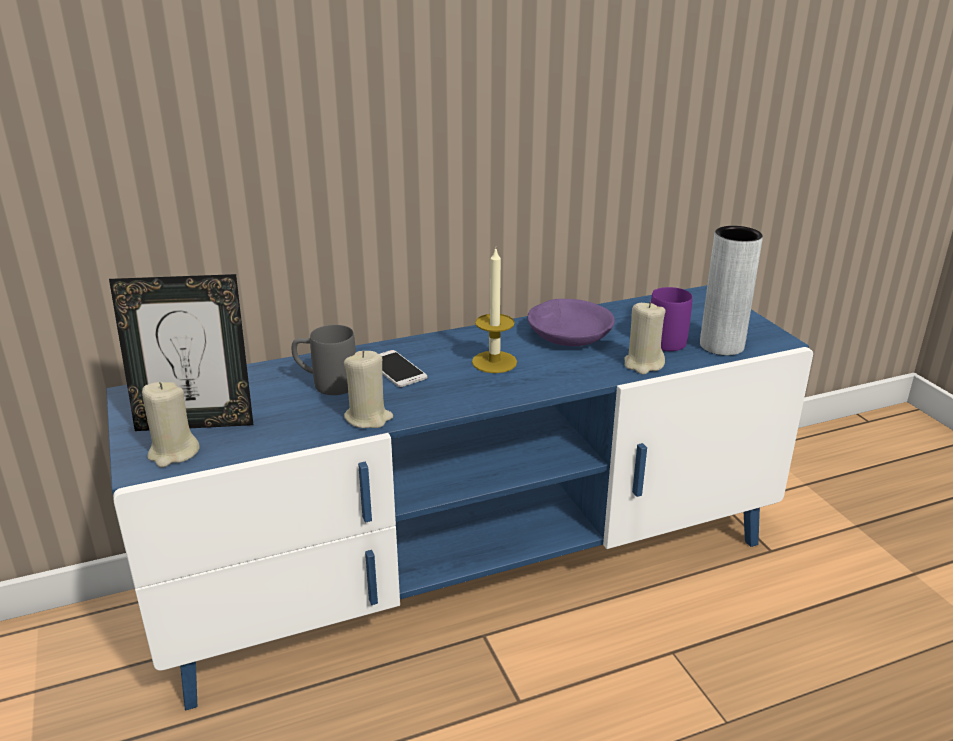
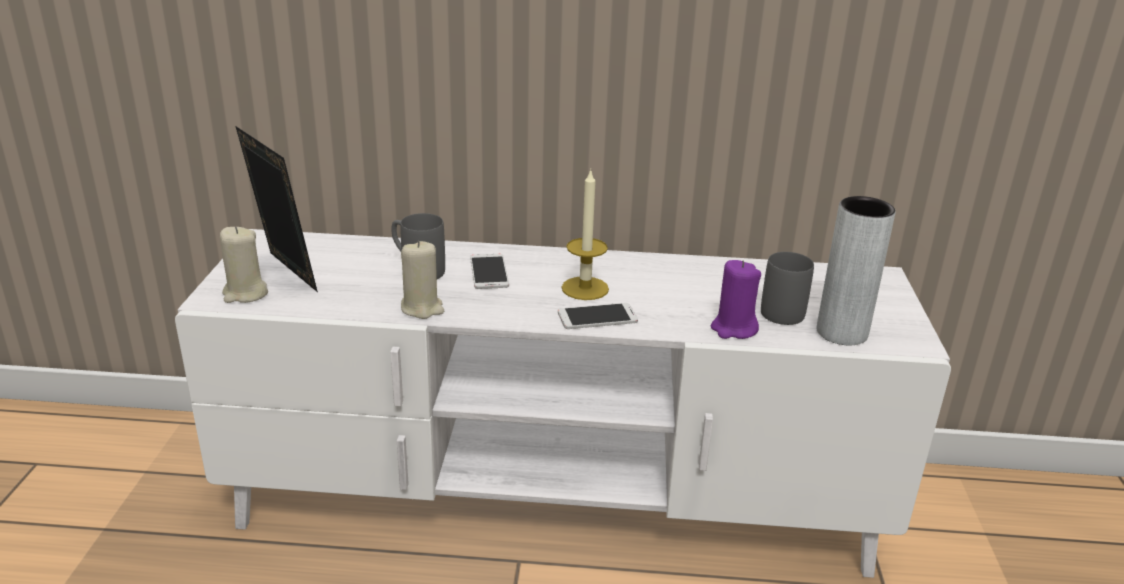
camera: 25 degrees right, 0 degrees up
(196, 423) = (285, 274): picture frame -> picture frame turned 150 degrees counterclockwise
(476, 570) = (555, 499): blue tv stand -> white tv stand
(529, 384) = (597, 317): none -> phone
(569, 334) = (686, 280): purple bowl -> none
(643, 364) = (733, 329): beige candle -> purple candle
(662, 338) = (782, 308): purple mug -> grey mug

